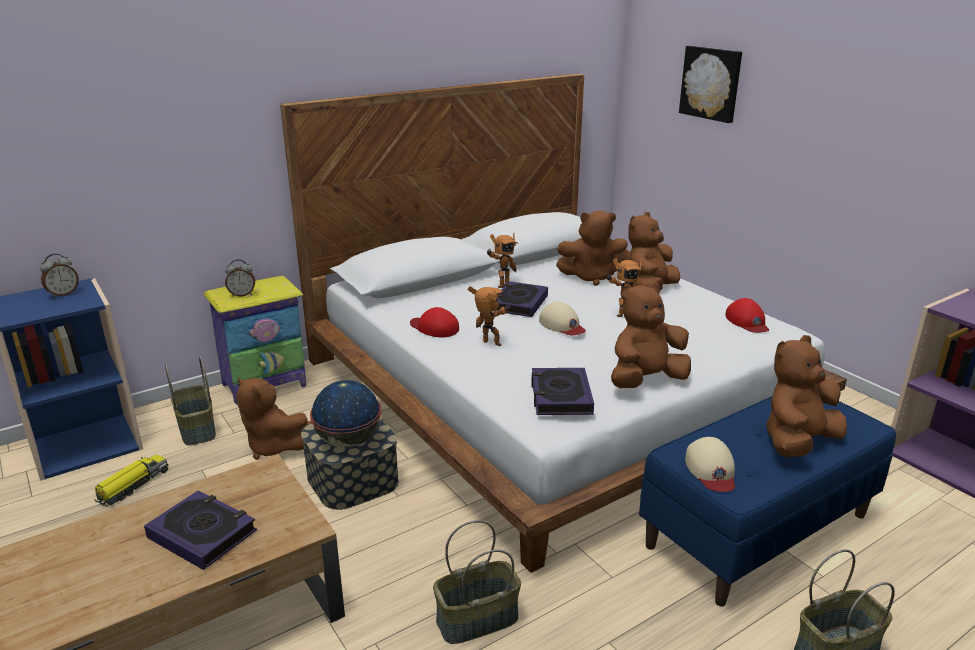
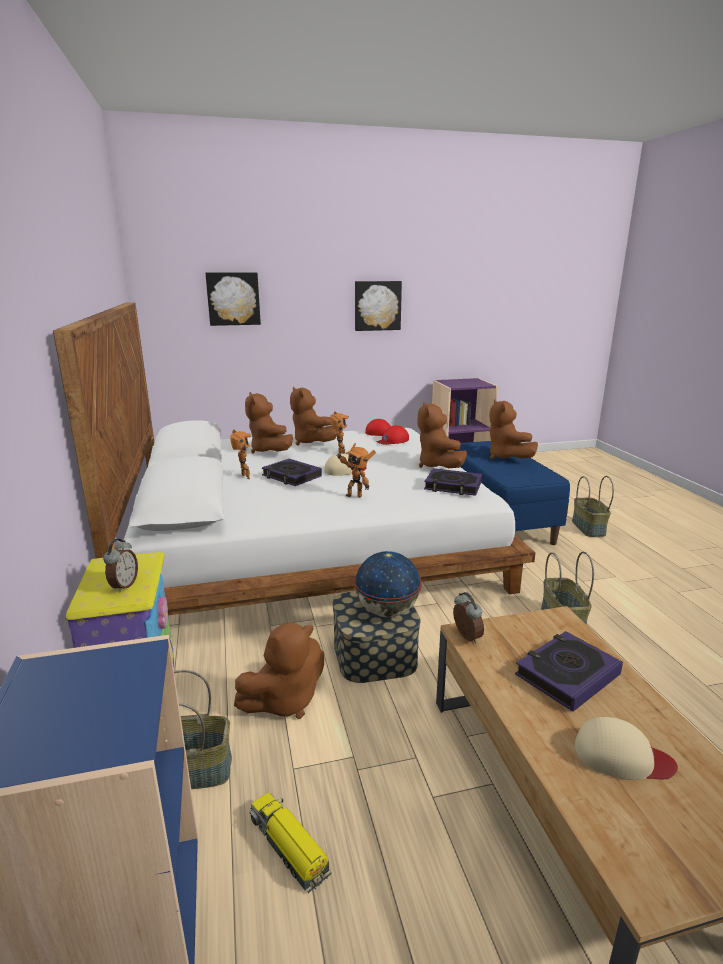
camera: 70 degrees left, 5 degrees down
(63, 294) = (61, 686): alarm clock -> alarm clock (465, 637)
(434, 328) = (302, 510): red cap -> red cap (393, 440)
(490, 345) = (354, 495): toy robot -> toy robot turned 120 degrees counterclockwise
(592, 277) = (269, 451): brown plush toy -> brown plush toy turned 135 degrees clockwise
(711, 470) = (528, 478): beige cap -> beige cap (622, 756)
(899, 129) = (377, 305): none -> picture

